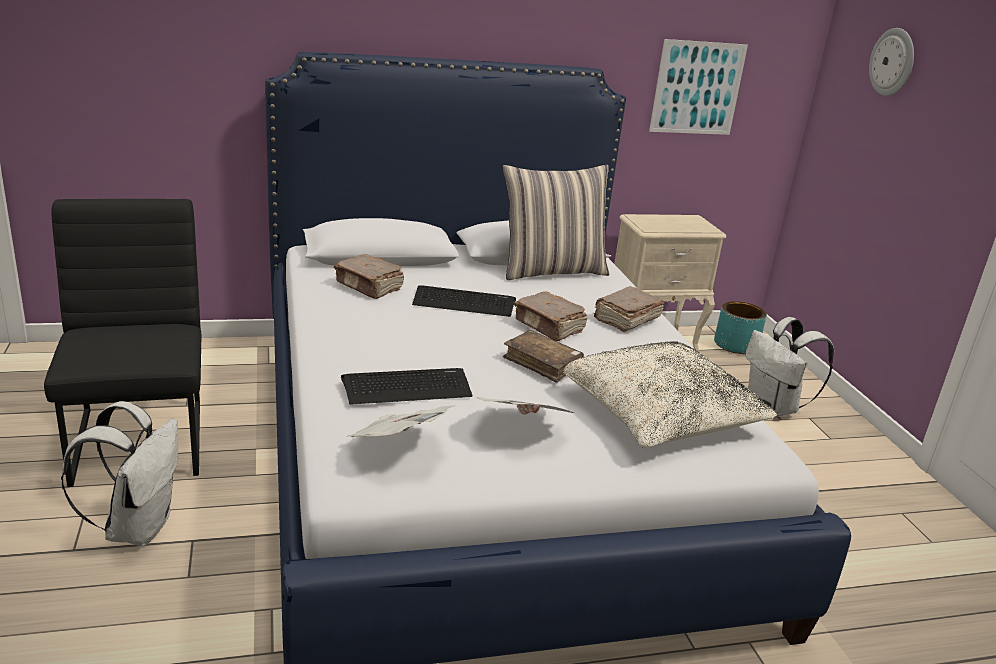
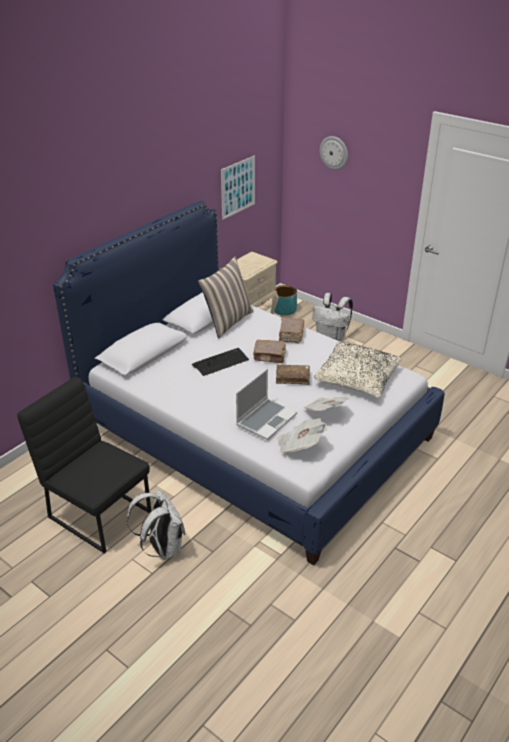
camera: 35 degrees left, 10 degrees up
(369, 287) = (170, 376): brown book -> none
(407, 387) = (266, 419): keyboard -> laptop

